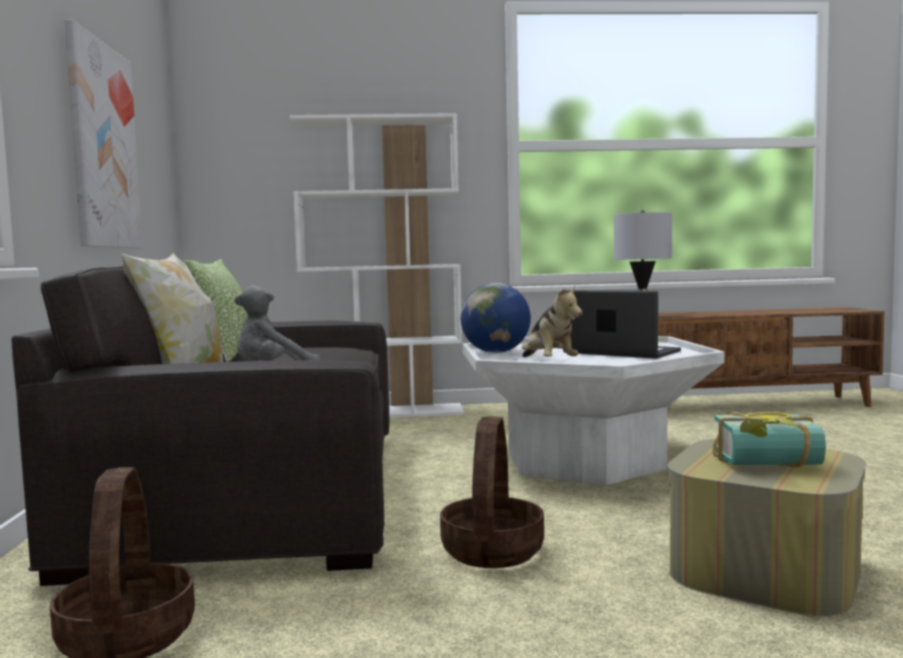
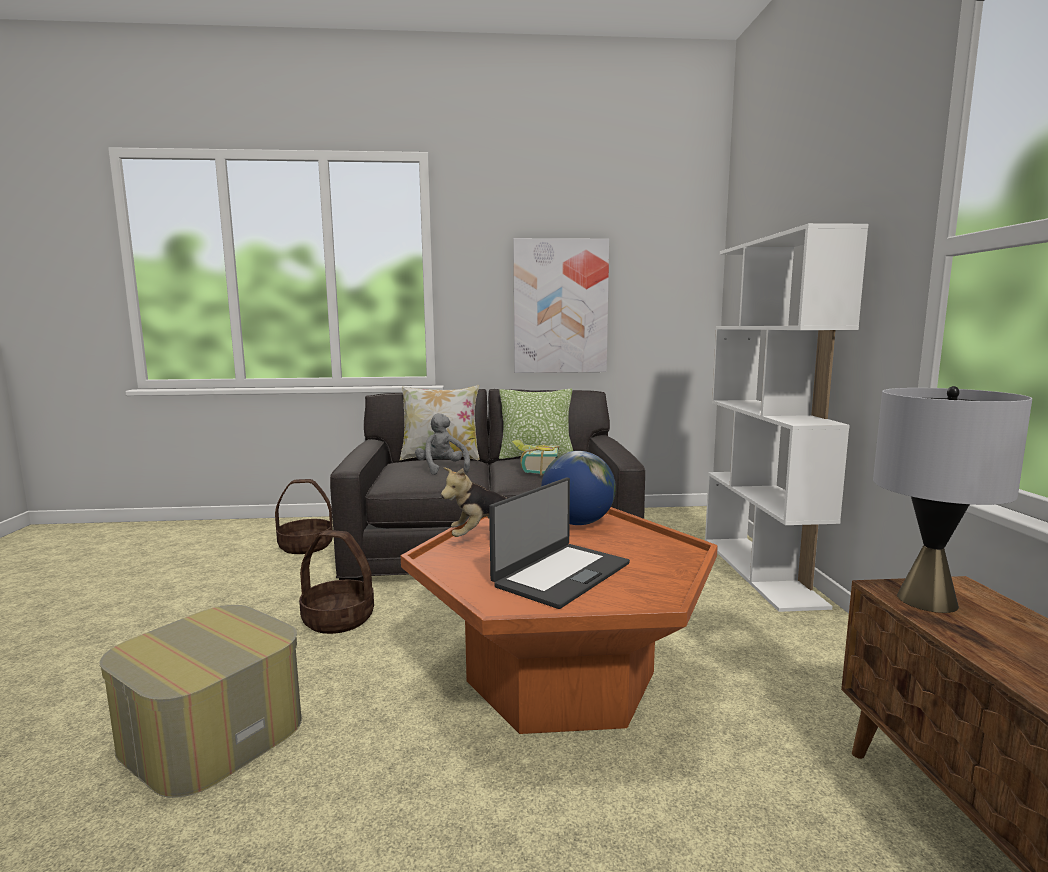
camera: 90 degrees right, 5 degrees up
(583, 461) = (560, 676): white coffee table -> orange coffee table
(770, 466) = (190, 643): book -> book (535, 470)

